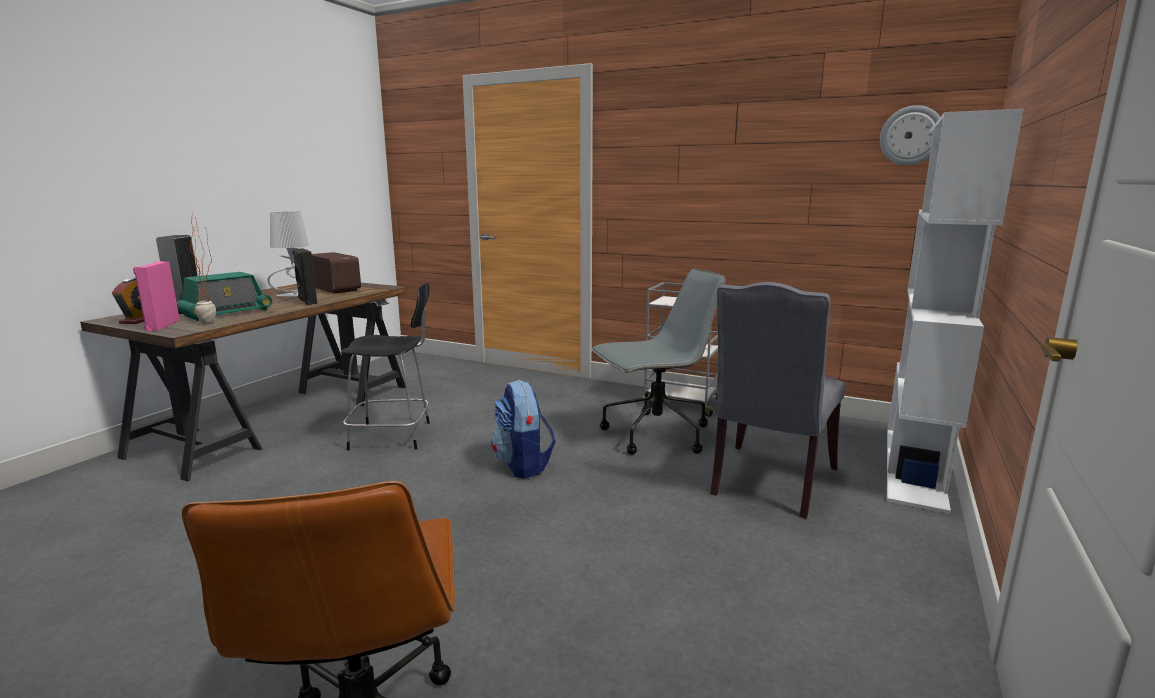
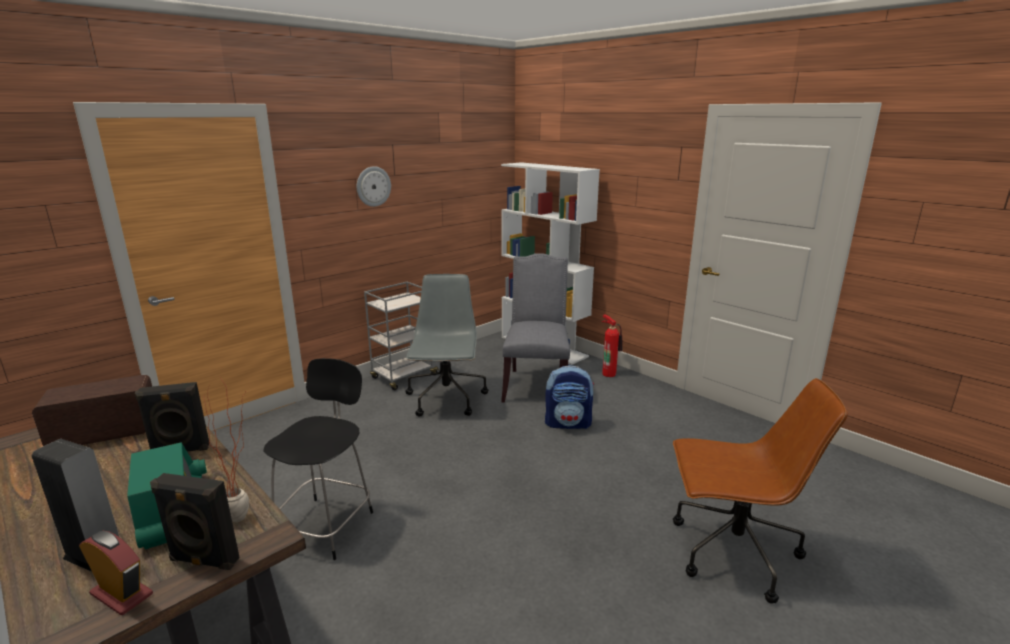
camera: 70 degrees left, 5 degrees up
(161, 325) = (203, 561): pink speaker -> black speaker
(294, 296) = (113, 462): grey table lamp -> none
(523, 465) = (451, 460): backpack -> backpack (568, 423)
(770, 483) = (536, 385): grey chair -> grey chair turned 135 degrees counterclockwise
(911, 135) = (484, 166): wall clock -> wall clock (373, 186)
(914, 545) = (609, 373): none -> fire extinguisher

